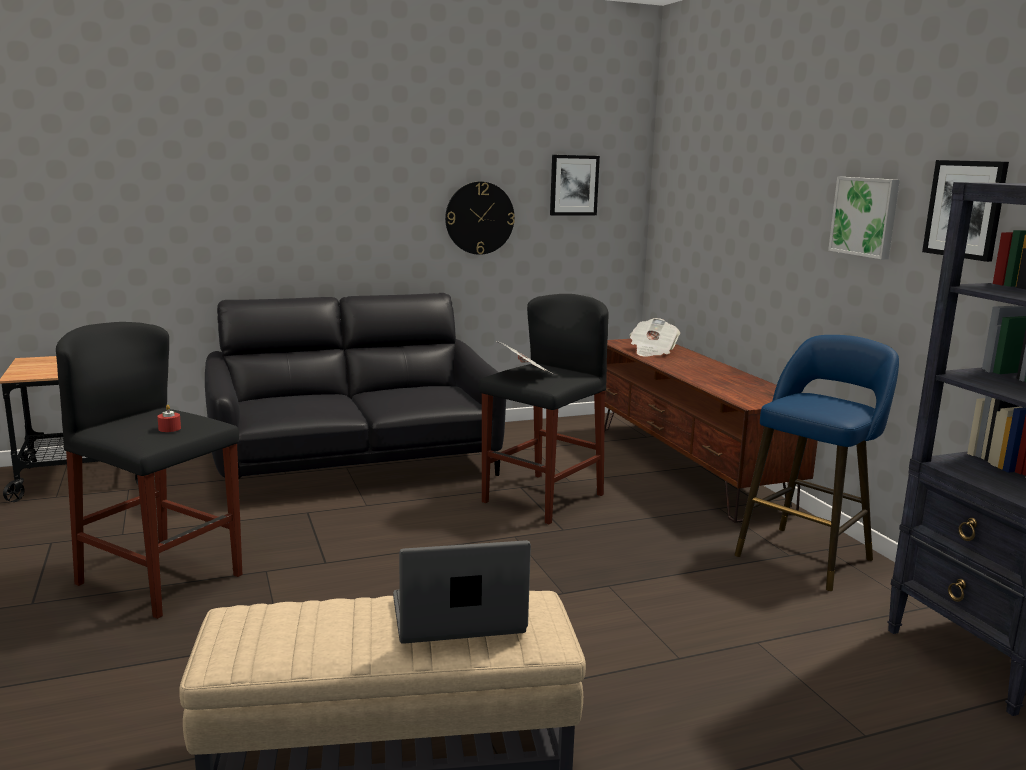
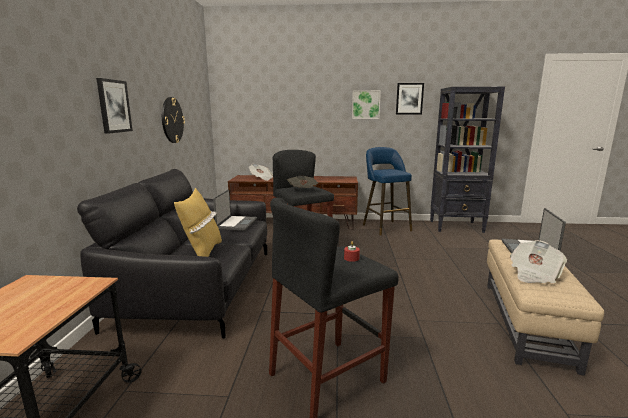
camera: 65 degrees left, 0 degrees up
(301, 404) = (202, 253): none -> yellow pillow
(309, 614) = (534, 274): none -> newspaper
(431, 396) = (236, 224): none -> laptop
(573, 185) = (194, 100): picture -> picture (114, 106)

